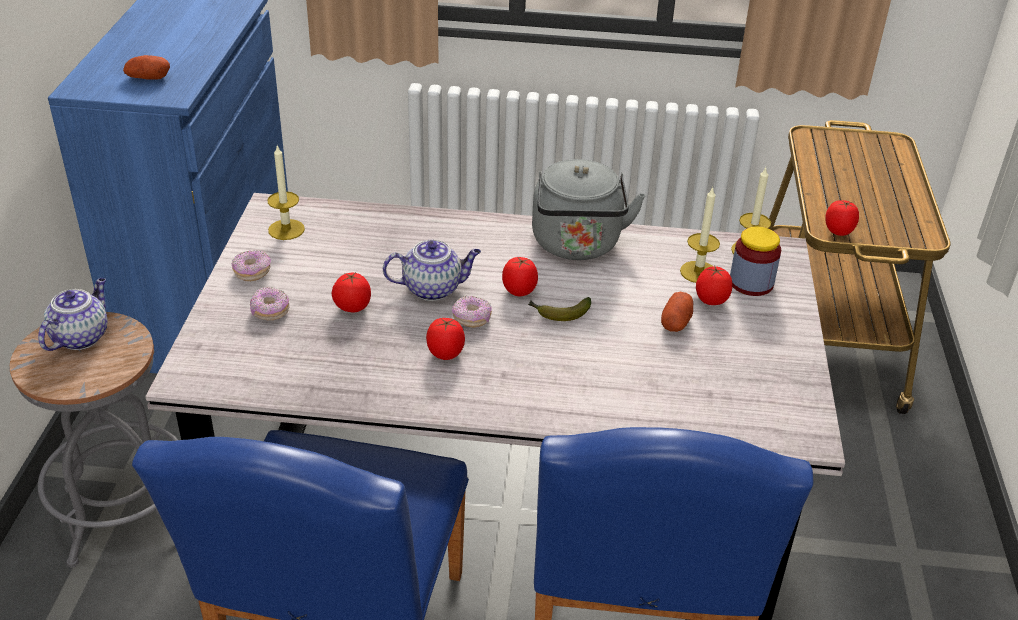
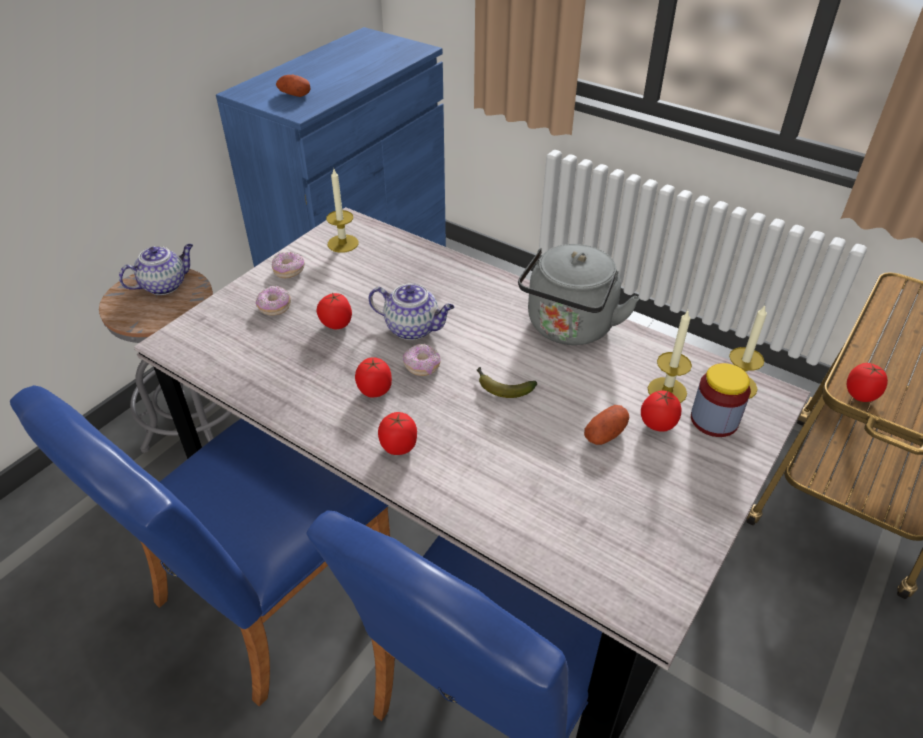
camera: 30 degrees right, 5 degrees up
(519, 291) = (483, 354): tomato -> tomato (399, 446)

